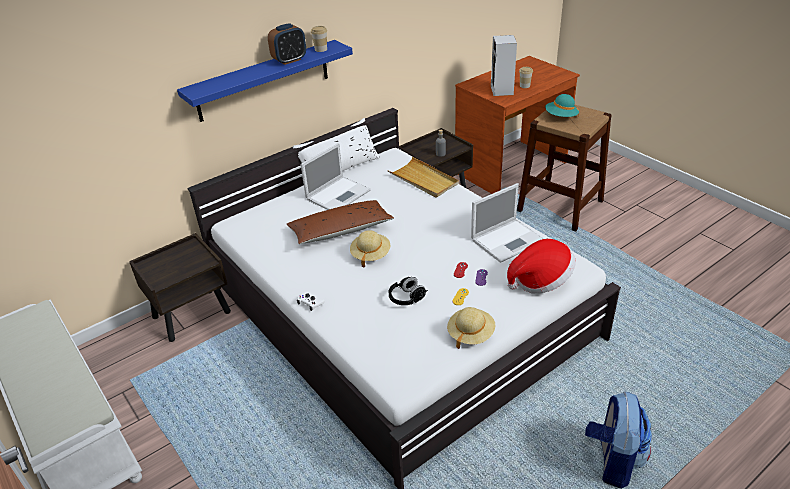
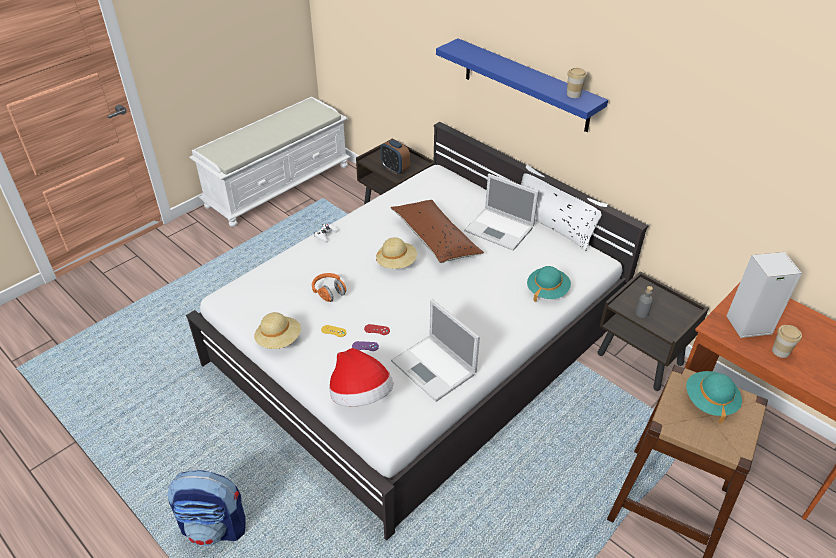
camera: 80 degrees right, 5 degrees up
(289, 60) = (537, 80): alarm clock -> alarm clock (395, 169)
(406, 298) = (329, 292): black headphones -> orange headphones
(423, 180) = (547, 291): beige tray -> turquoise hat

